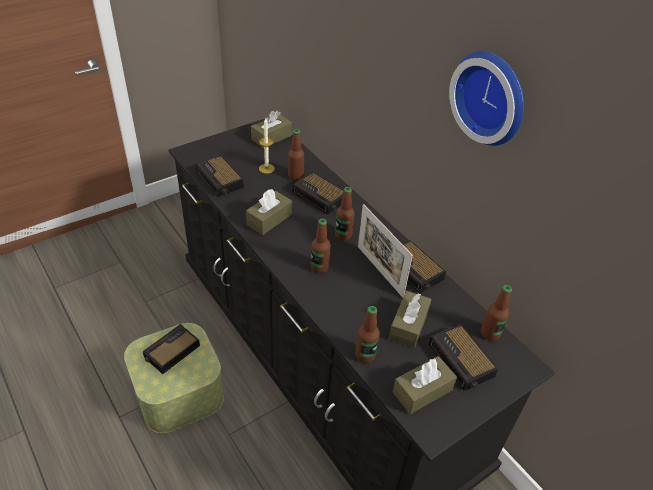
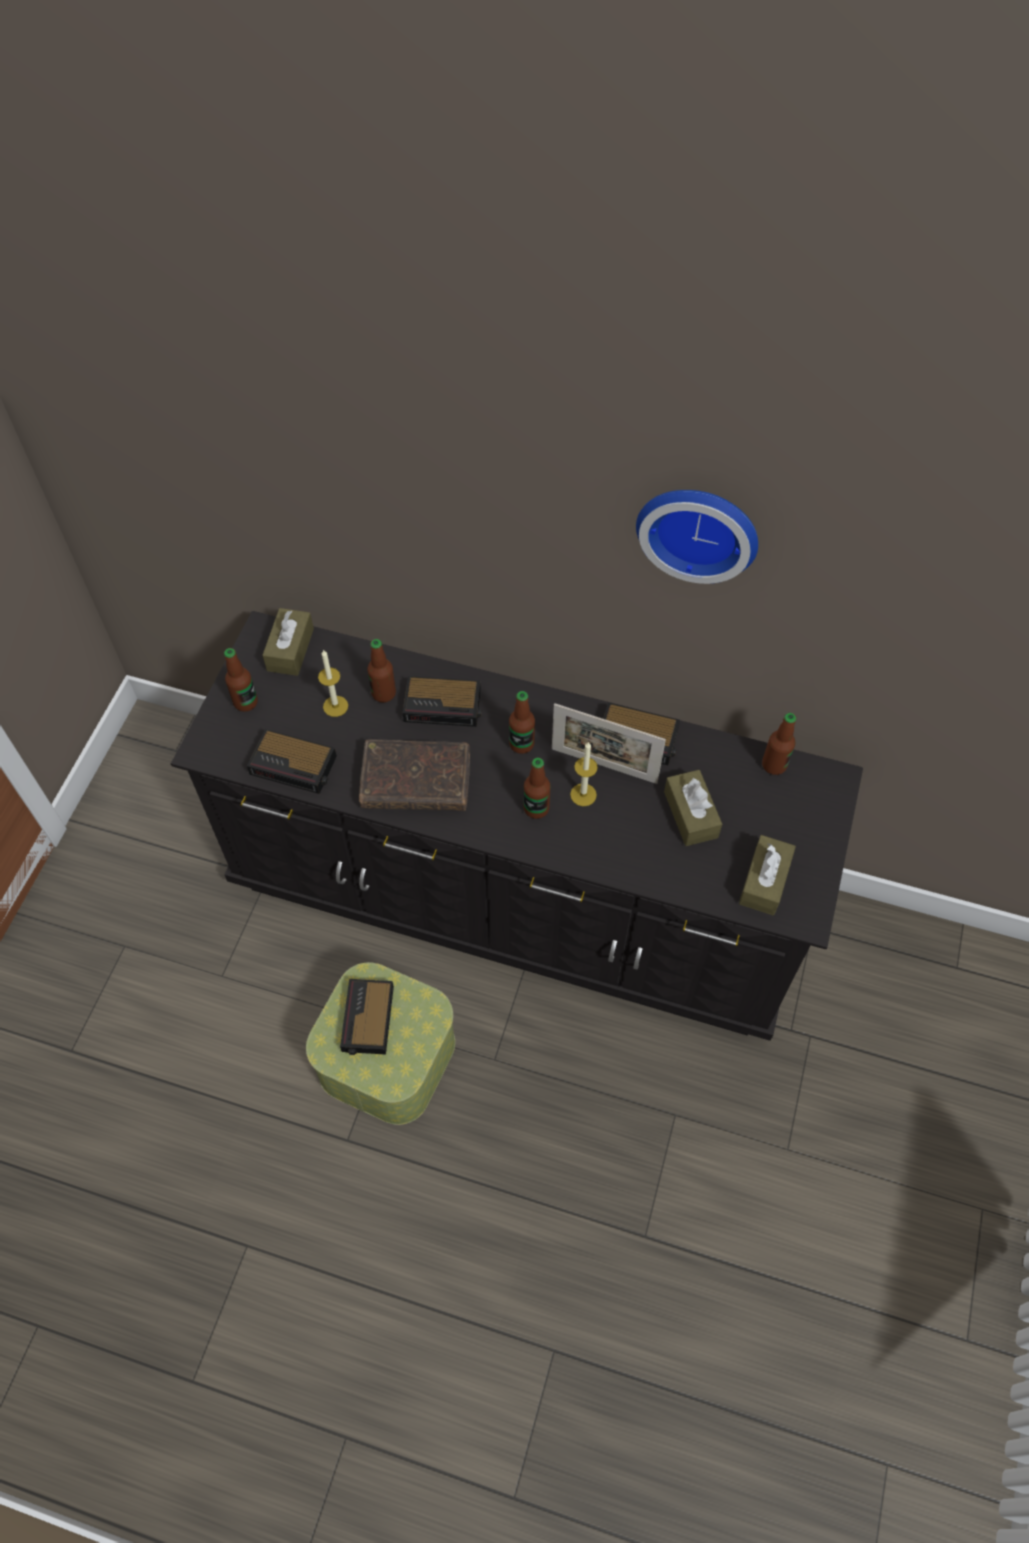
camera: 35 degrees left, 15 degrees up
(269, 219) = (416, 782): brown tissue box -> brown book
(353, 277) = (583, 794): none -> candle
(365, 355) = (678, 882): bottle -> bottle (245, 702)
(462, 361) = (773, 819): alarm clock -> none

